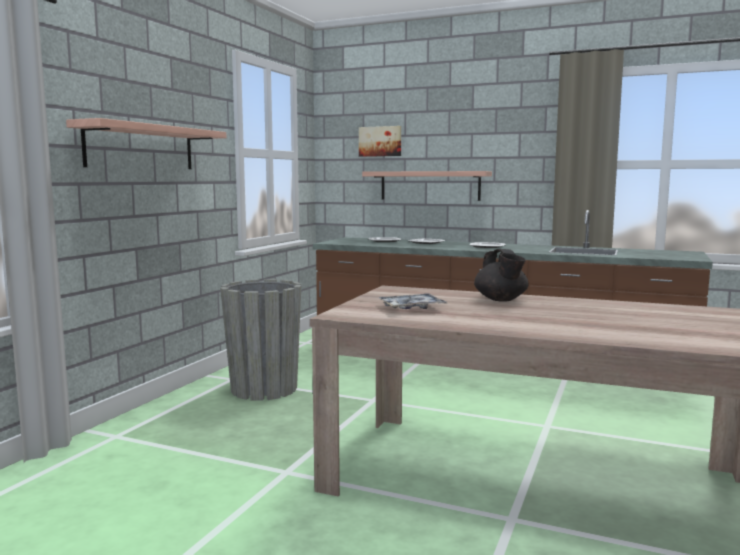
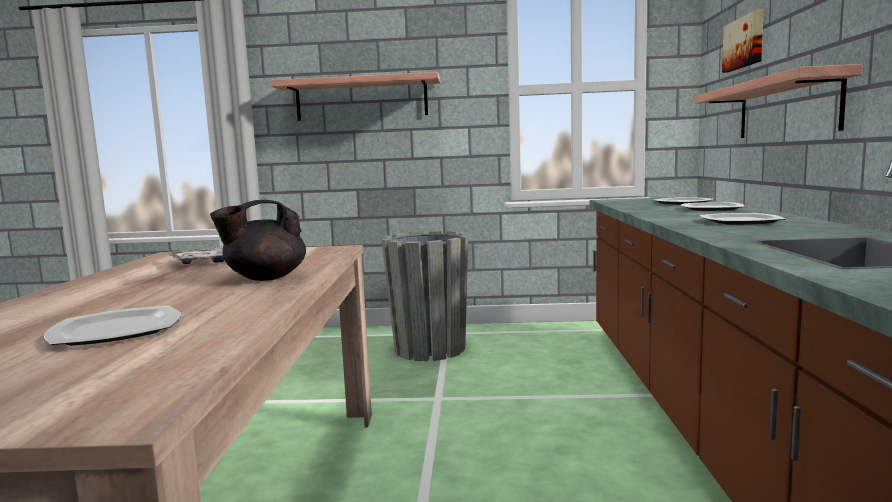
camera: 70 degrees right, 0 degrees up
(624, 315) = (115, 330): none -> plate

